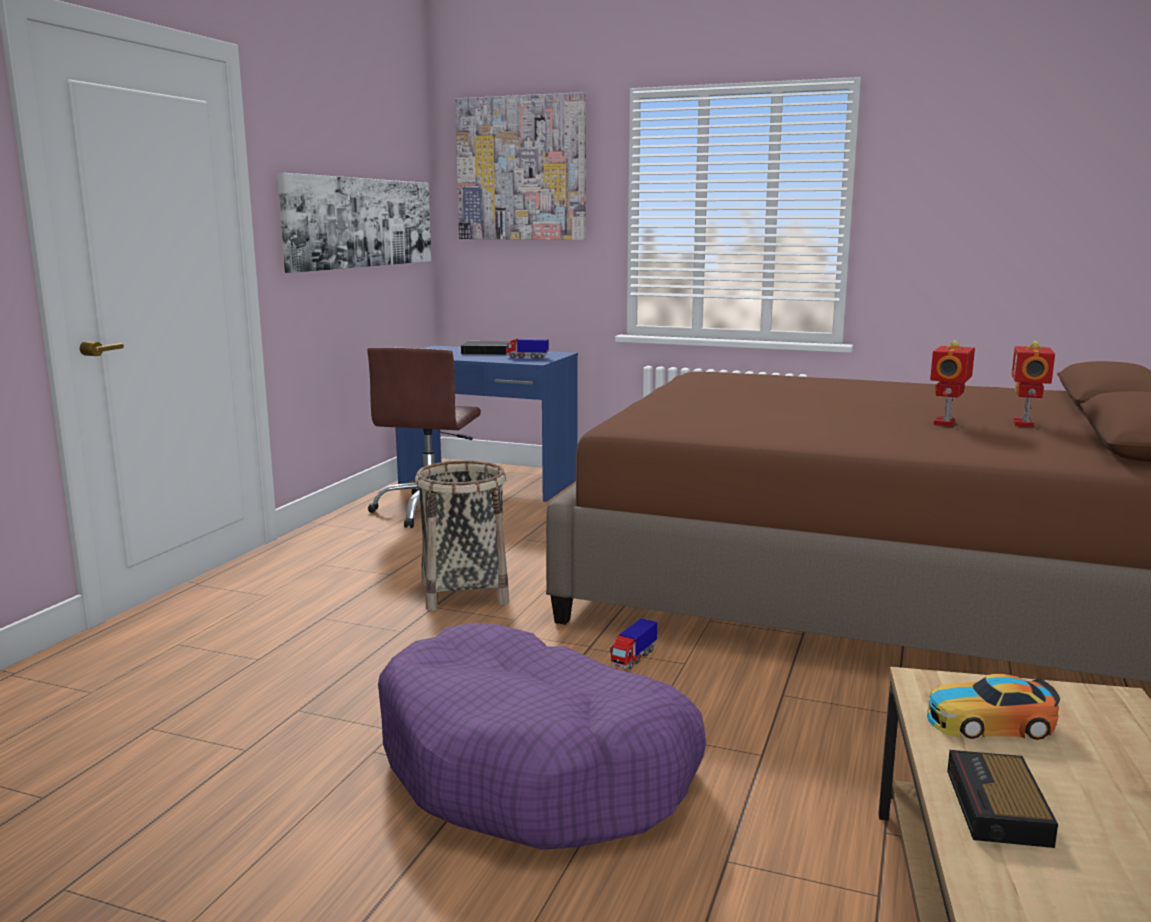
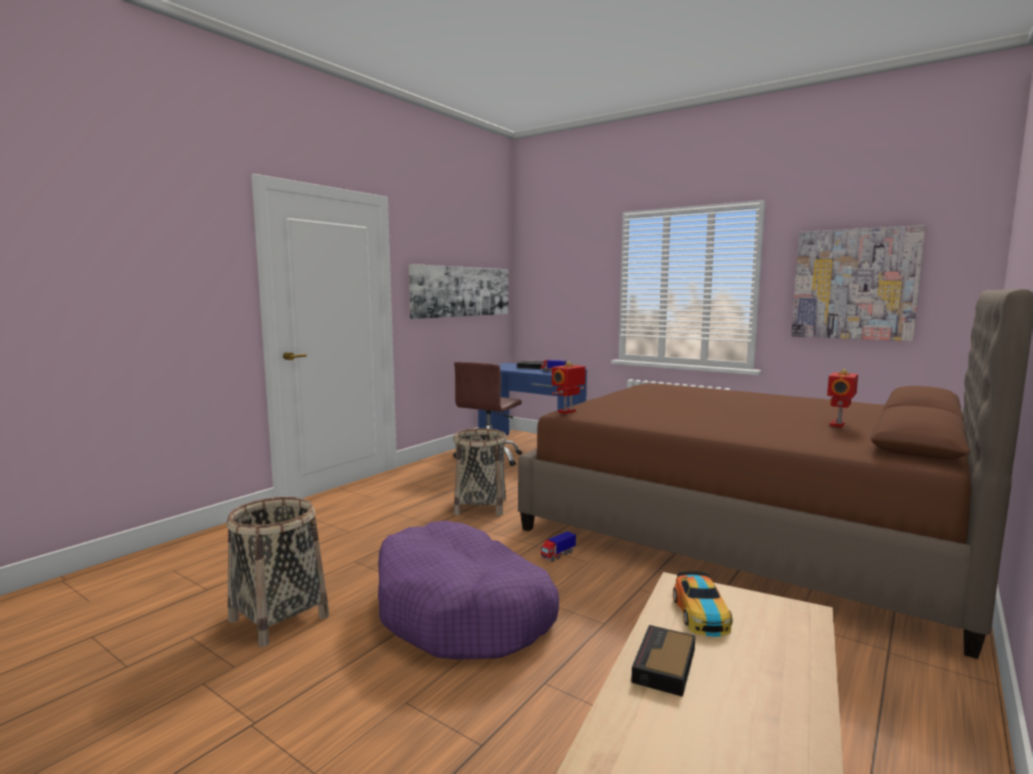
camera: 15 degrees right, 5 degrees down
(217, 829) = (278, 618): none -> basket
(521, 169) = (560, 260): picture -> picture (854, 284)
(946, 423) = (781, 421): toy robot -> toy robot (567, 412)
(988, 722) = (701, 614): toy car -> toy car turned 105 degrees counterclockwise

